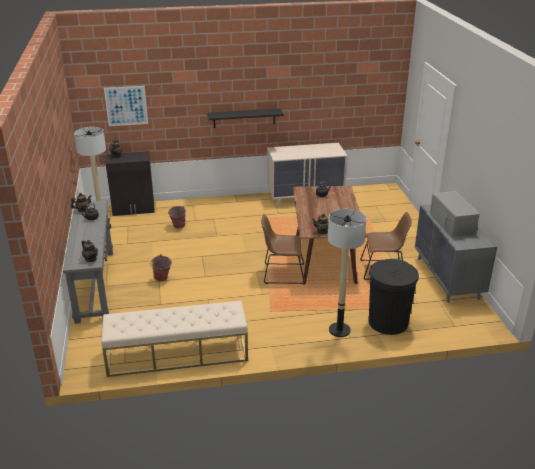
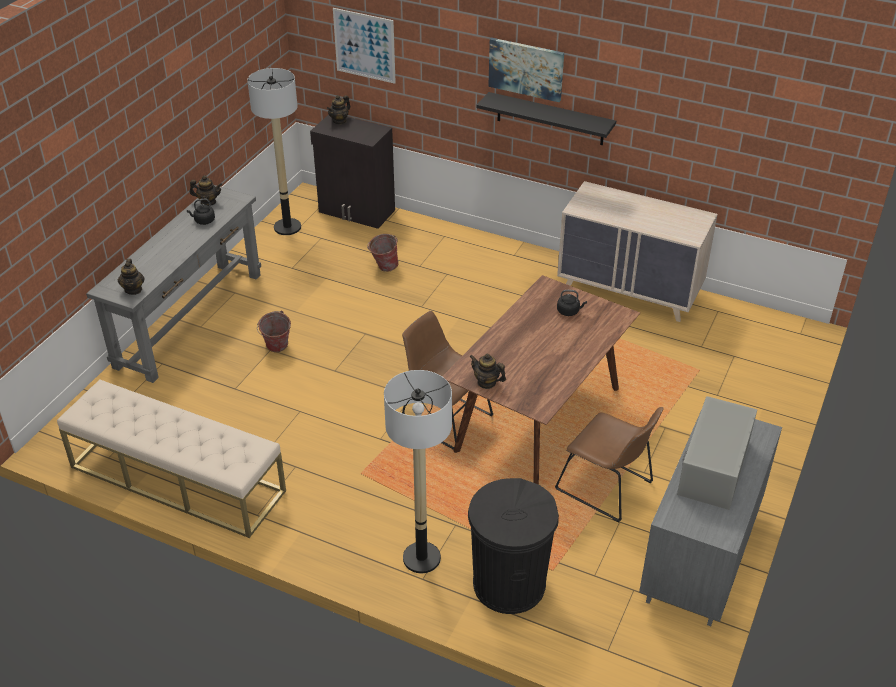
camera: 35 degrees right, 10 degrees up
(228, 93) = (526, 69): none -> picture

